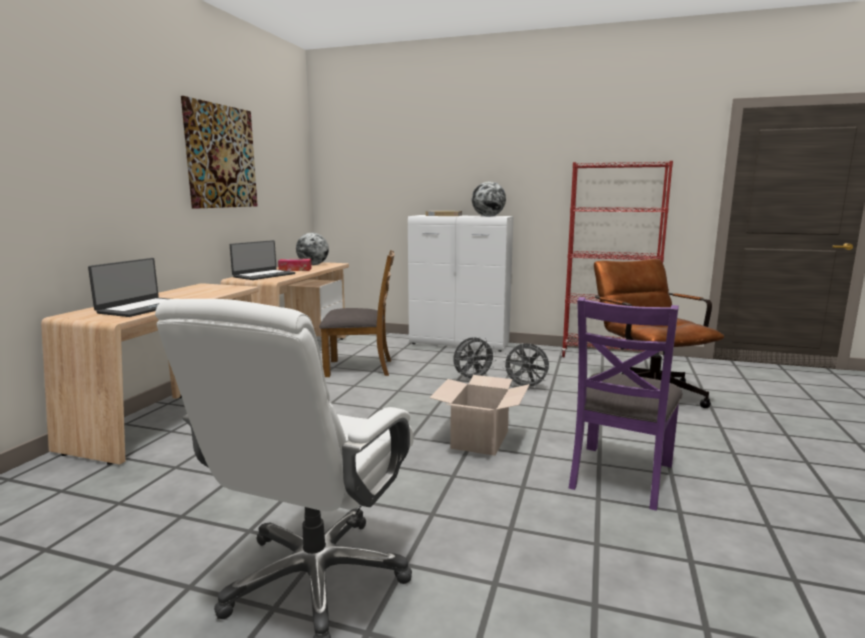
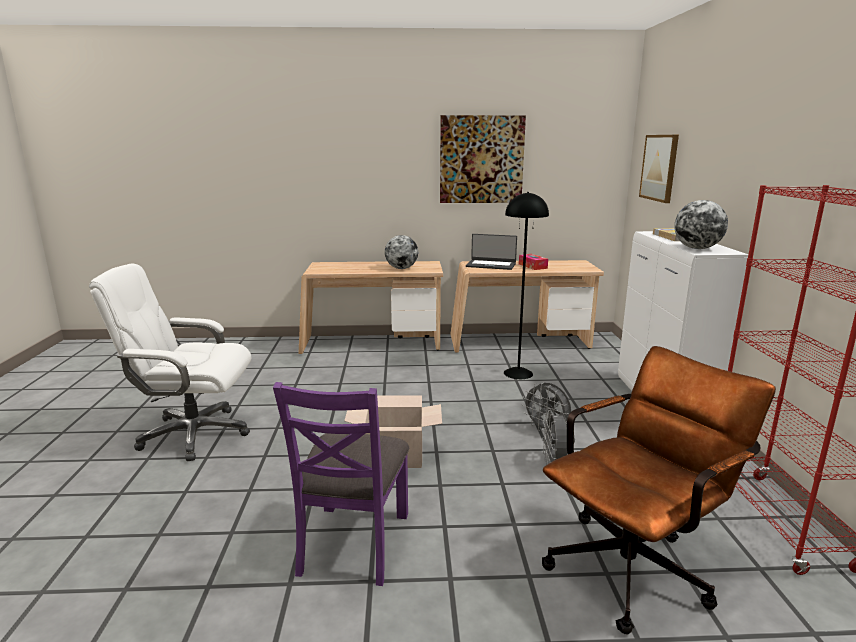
camera: 70 degrees right, 5 degrees up
(143, 308) = (346, 268): laptop -> none
(313, 265) = (569, 265): globe -> globe (401, 268)
(360, 368) = (518, 373): brown chair -> black floor lamp
(370, 169) = (659, 167): none -> picture
(620, 475) = (353, 543): purple chair -> purple chair turned 90 degrees counterclockwise

